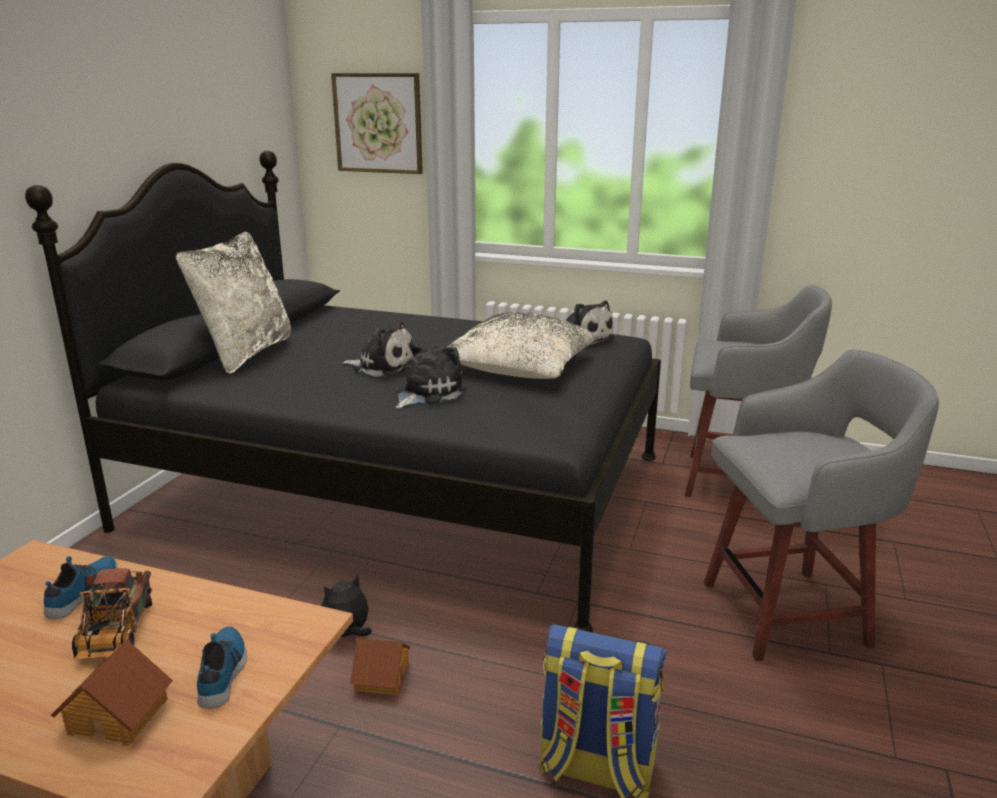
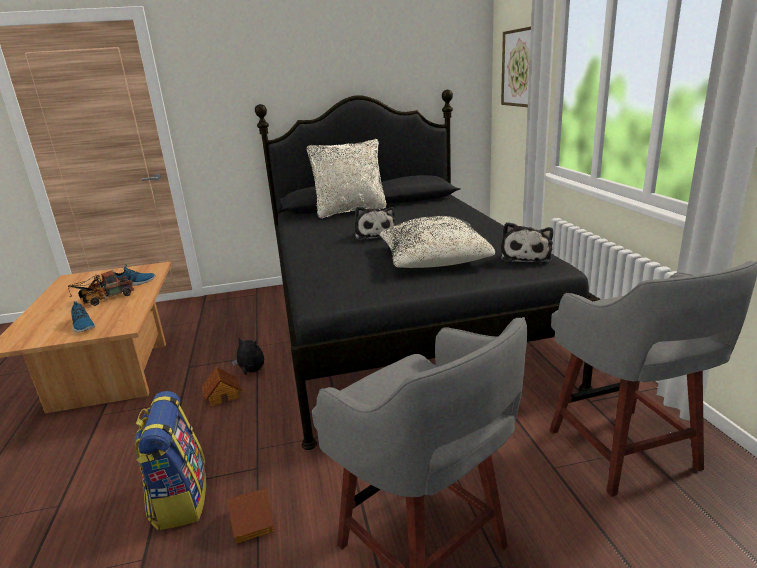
camera: 60 degrees right, 0 degrees up
(119, 714) = (51, 320): toy house -> toy house (254, 522)
(223, 671) = (82, 325): shoe -> shoe turned 90 degrees clockwise
(427, 393) = (348, 254): plush toy -> none

